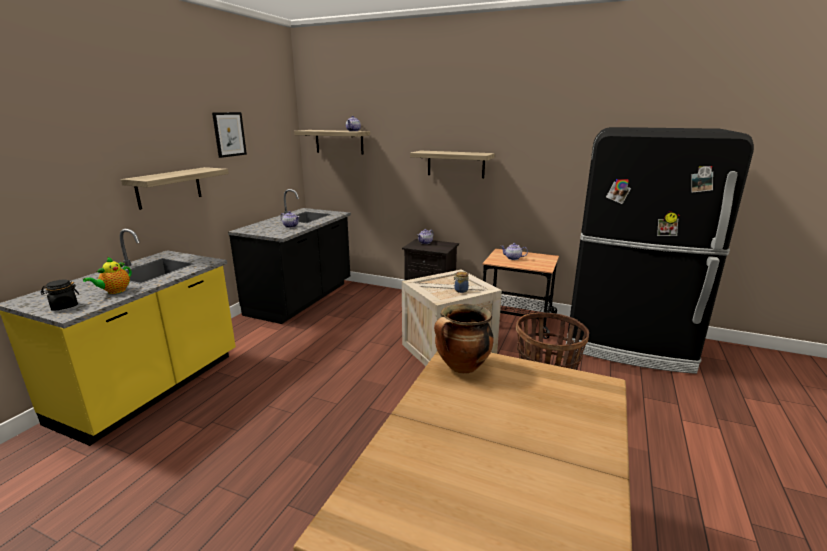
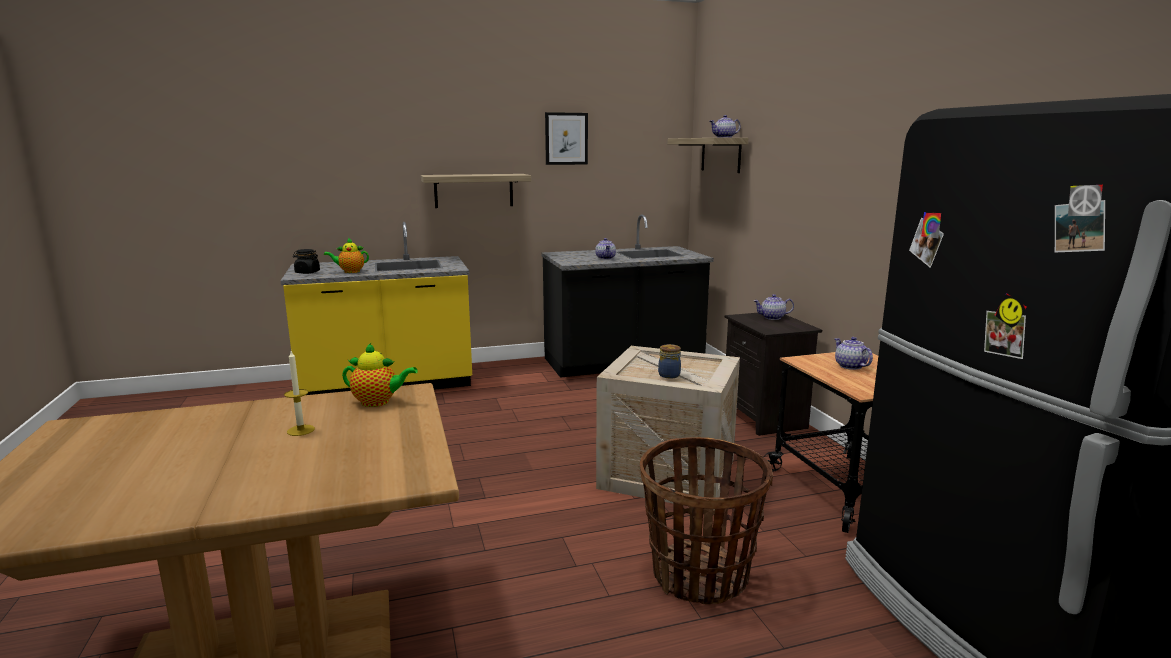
camera: 50 degrees right, 5 degrees down
(455, 164) = (831, 190): shelf -> none
(462, 367) = (378, 402): cooking pot -> teapot
(487, 406) = (300, 430): none -> candle

